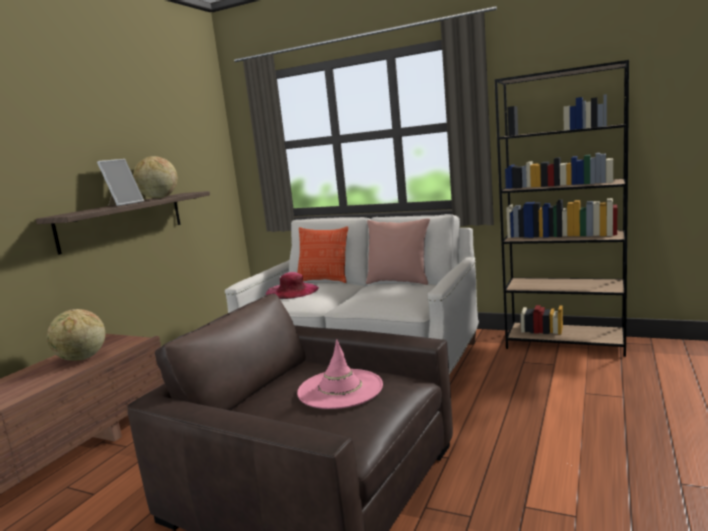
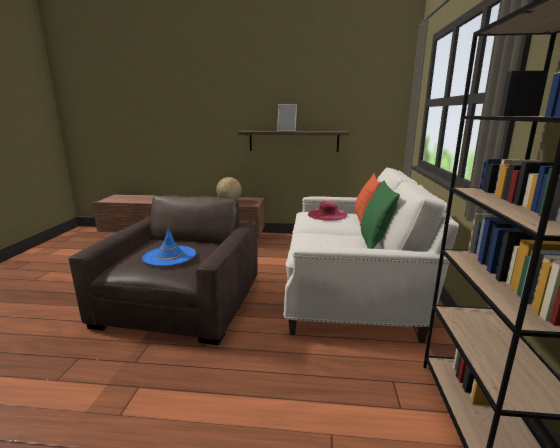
camera: 70 degrees right, 5 degrees up
(159, 198) = (312, 131): globe -> none
(340, 389) = (169, 256): pink hat -> blue hat
(399, 282) = (375, 243): pink pillow -> green pillow

